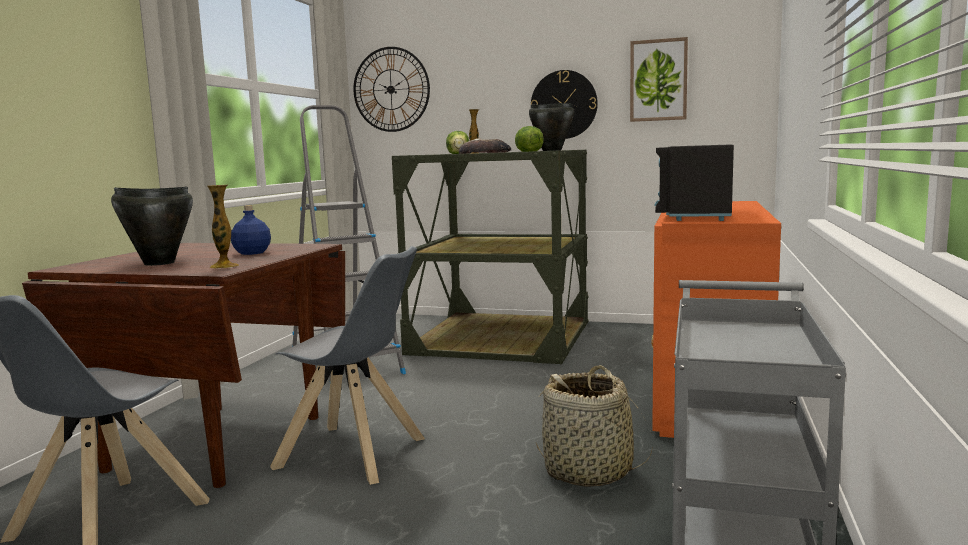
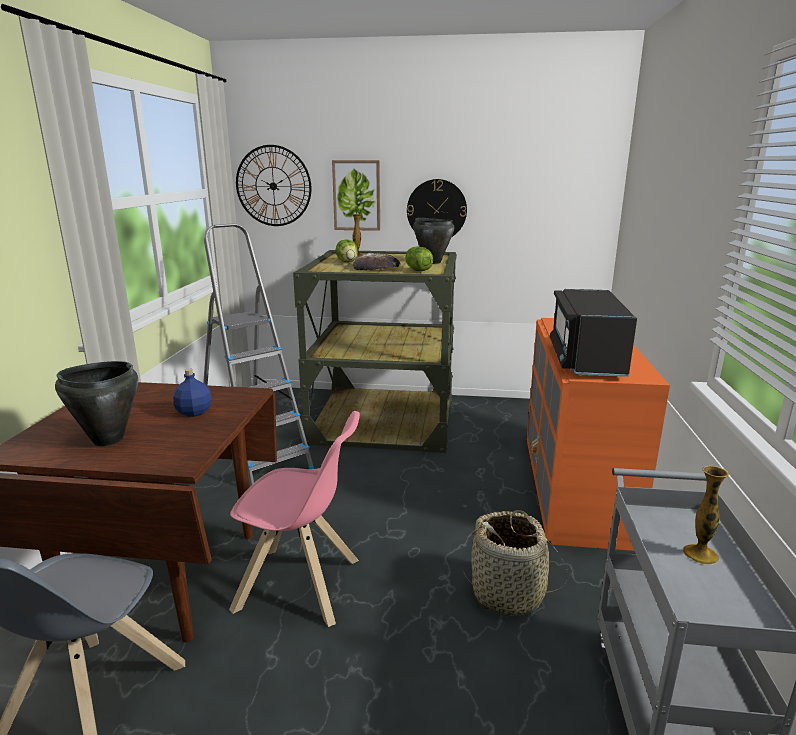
camera: 10 degrees left, 10 degrees up
(224, 266) = (183, 450): vase -> vase (700, 554)
(355, 454) = (302, 585): grey chair -> pink chair
(658, 80) = (521, 194): picture -> picture (356, 195)

